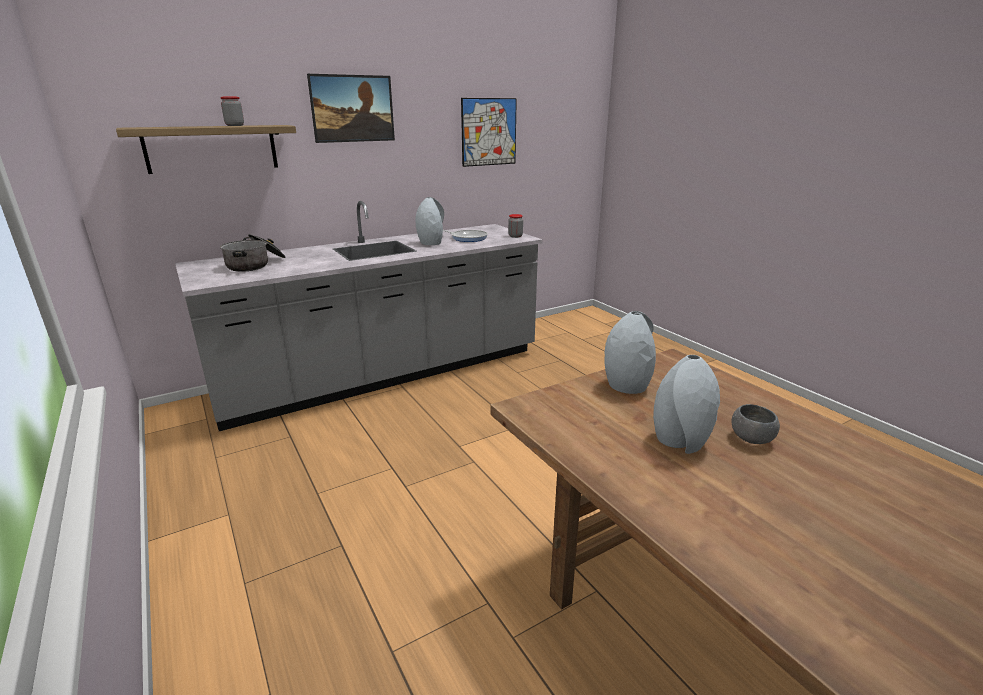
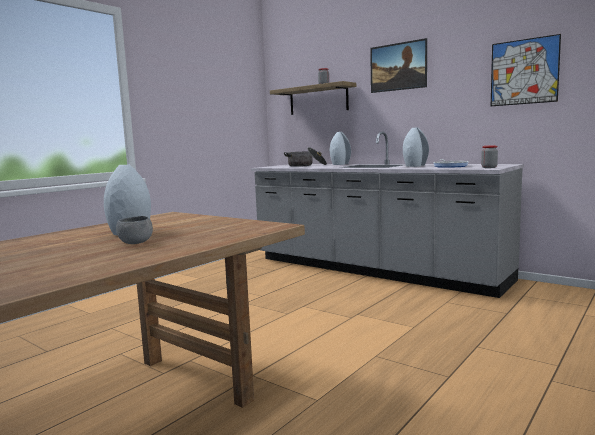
camera: 70 degrees right, 15 degrees down
(626, 385) = (214, 222): grey vase -> grey vase (340, 164)

